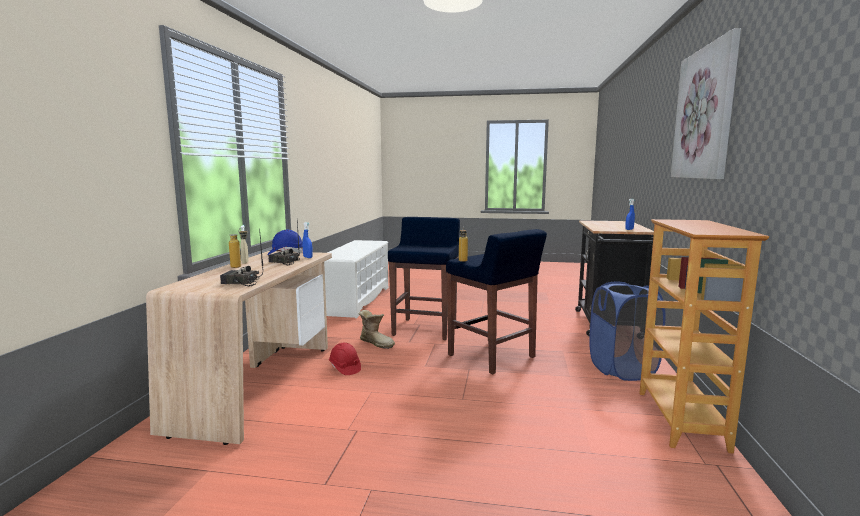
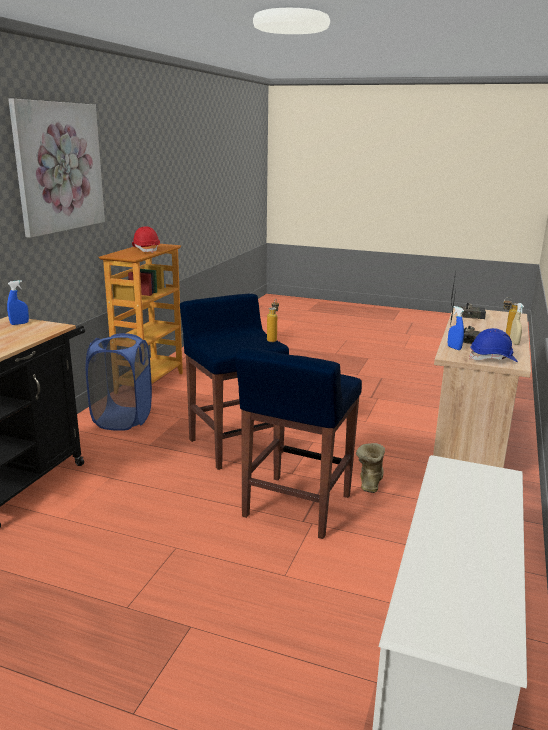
camera: 170 degrees left, 10 degrees up
(344, 368) = (398, 447): red hard hat -> red hard hat (146, 250)
(377, 343) = (369, 482): boot -> boot turned 60 degrees clockwise

